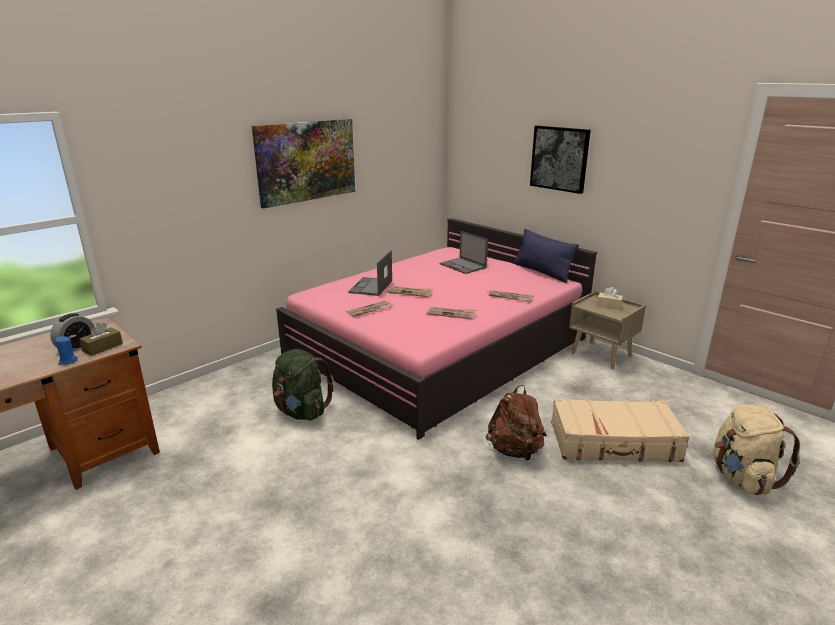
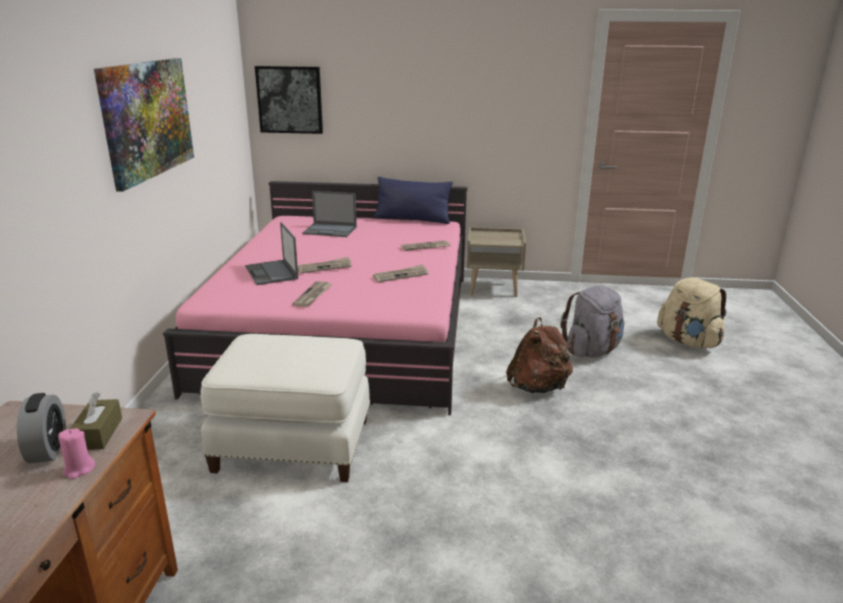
camera: 40 degrees left, 0 degrees up
(68, 361) = (79, 469): blue candle -> pink candle
(301, 411) = (294, 443): green backpack -> white ottoman
(559, 158) = (410, 94): picture -> picture (290, 100)
(609, 305) = (495, 236): beige tissue box -> none
(614, 442) = (592, 351): beige suitcase -> grey backpack

